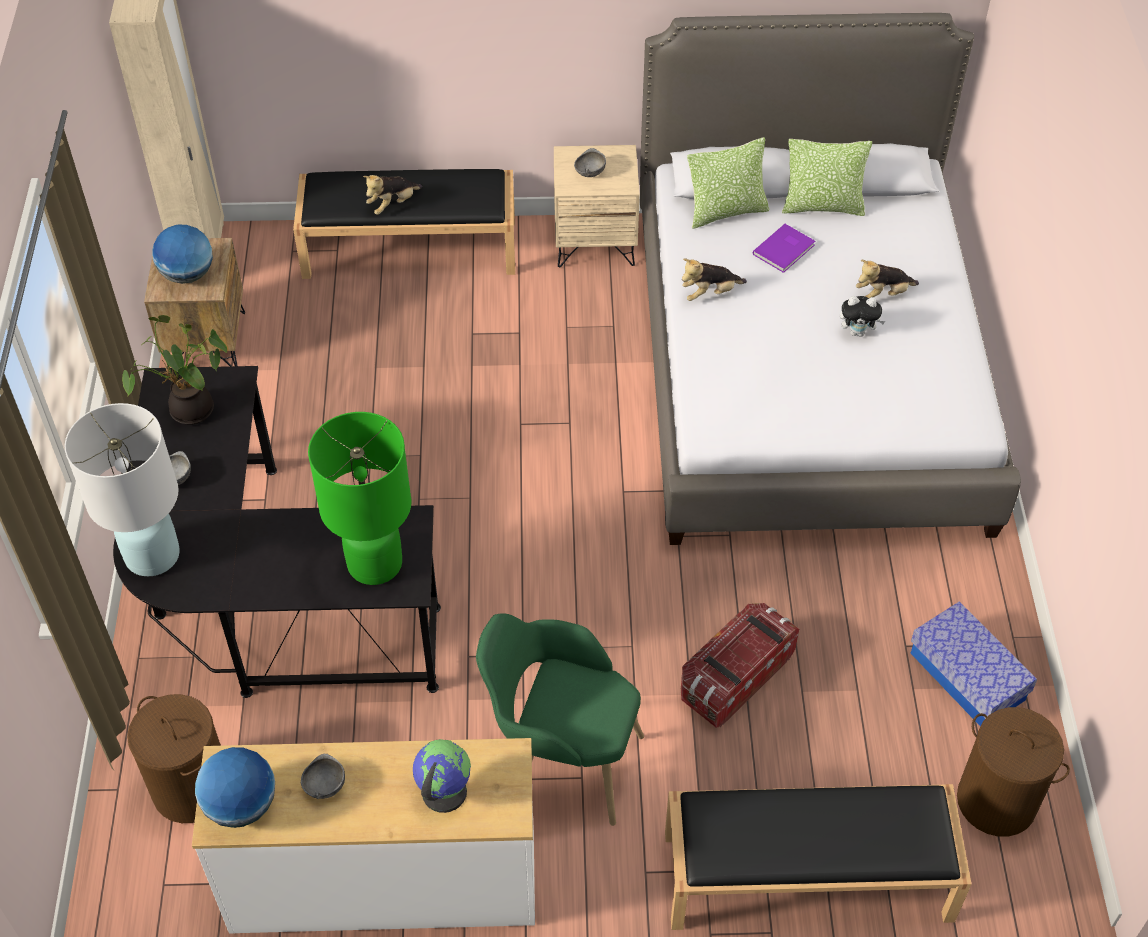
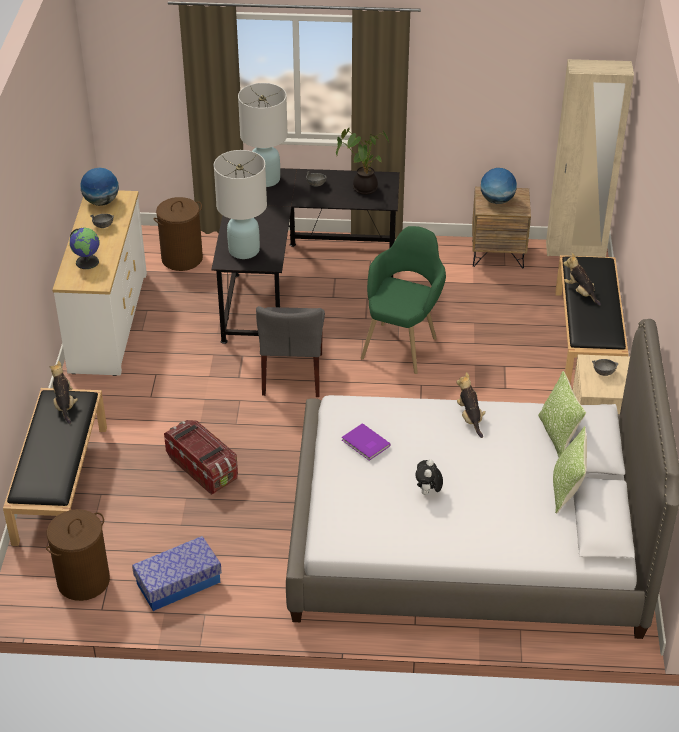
camera: 95 degrees right, 10 degrees down
(374, 563) = (244, 250): green table lamp -> white table lamp
(510, 582) = (293, 374): none -> grey chair
(561, 761) = (163, 389): green armchair -> green armchair (402, 342)
(785, 250) = (515, 462): purple book -> purple book (365, 444)
(882, 295) = (466, 511): plush toy -> plush toy (64, 405)

